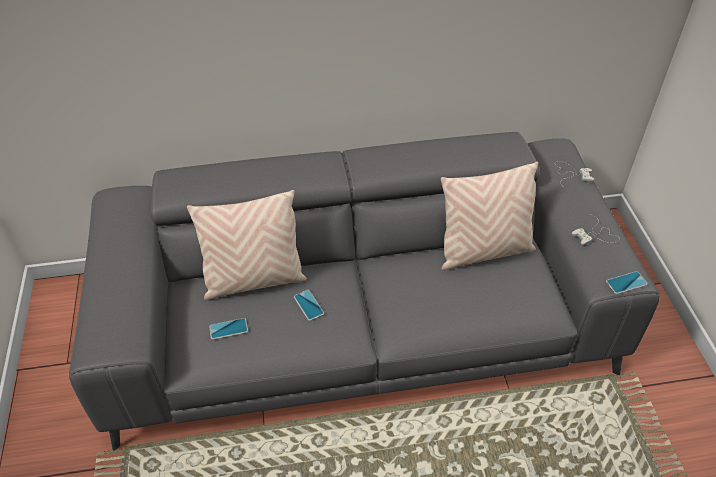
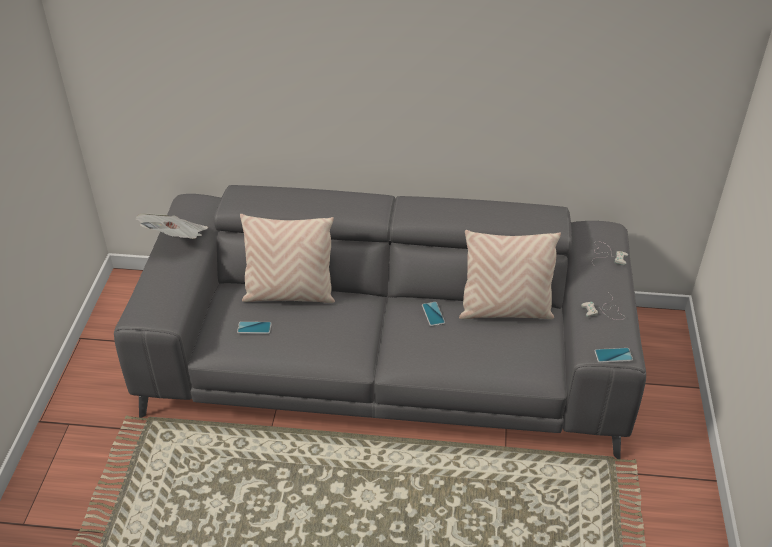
camera: 15 degrees right, 5 degrees down
(111, 245) = (176, 239): none -> newspaper
(308, 305) = (328, 323): phone -> phone (433, 314)

